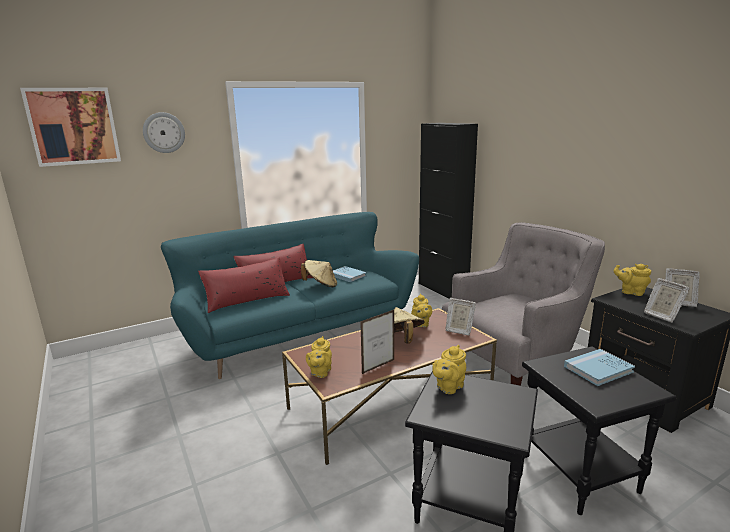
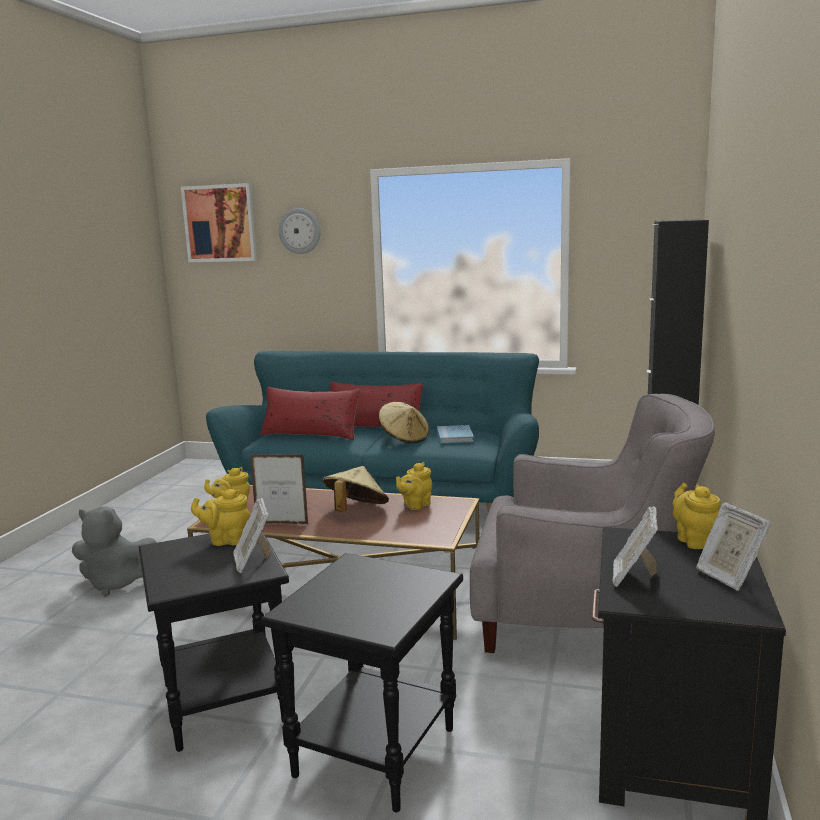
camera: 45 degrees right, 5 degrees down
(217, 483) = (118, 584): none -> grey plush toy
(458, 330) = (437, 525): picture frame -> picture frame (253, 561)
(598, 369) = (393, 591): blue book -> none

